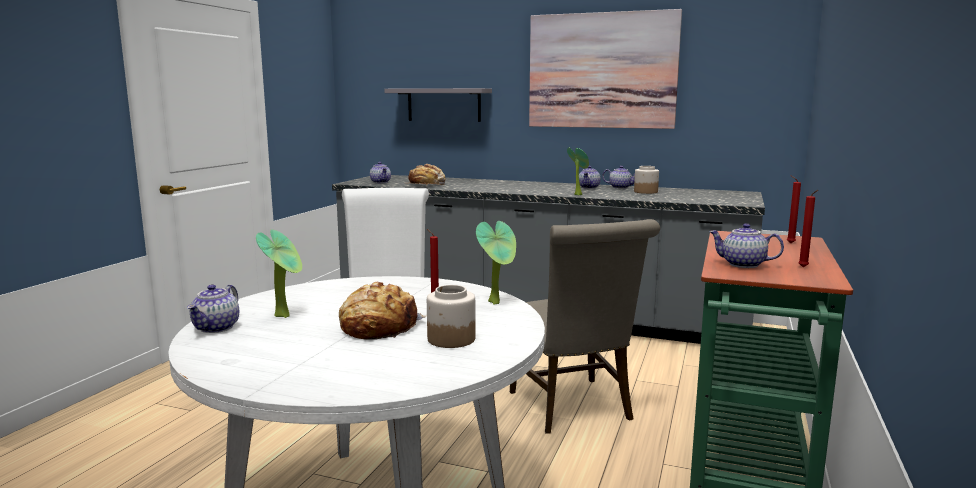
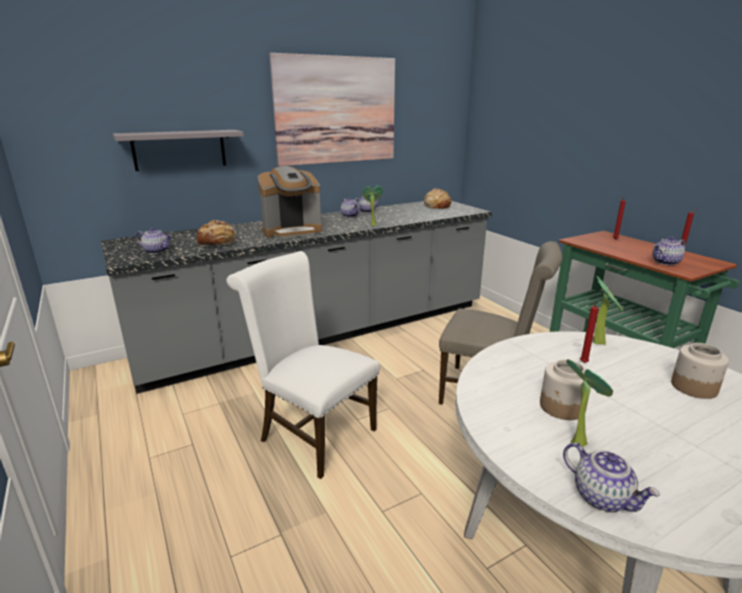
camera: 50 degrees left, 10 degrees up
(379, 326) = (644, 405): bread -> bread (436, 206)
(497, 188) = (292, 231): none -> coffee machine
(645, 192) = (396, 212): jar -> jar (562, 407)

